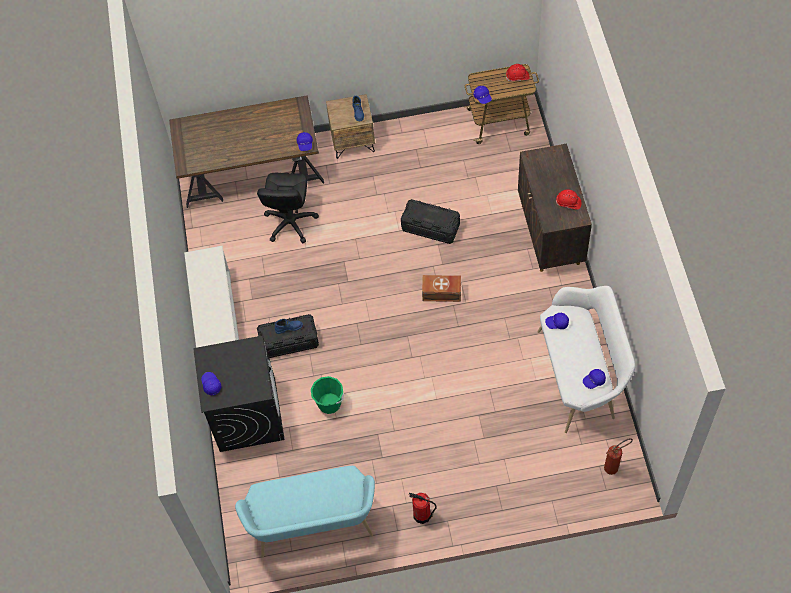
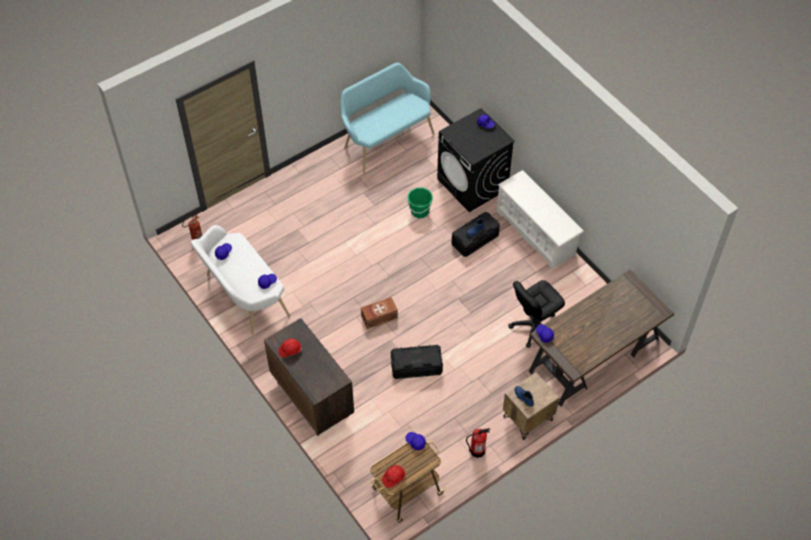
camera: 150 degrees right, 5 degrees down
(290, 223) = (534, 327): black office chair -> black office chair turned 105 degrees counterclockwise
(422, 515) = (317, 170): fire extinguisher -> fire extinguisher (477, 450)

